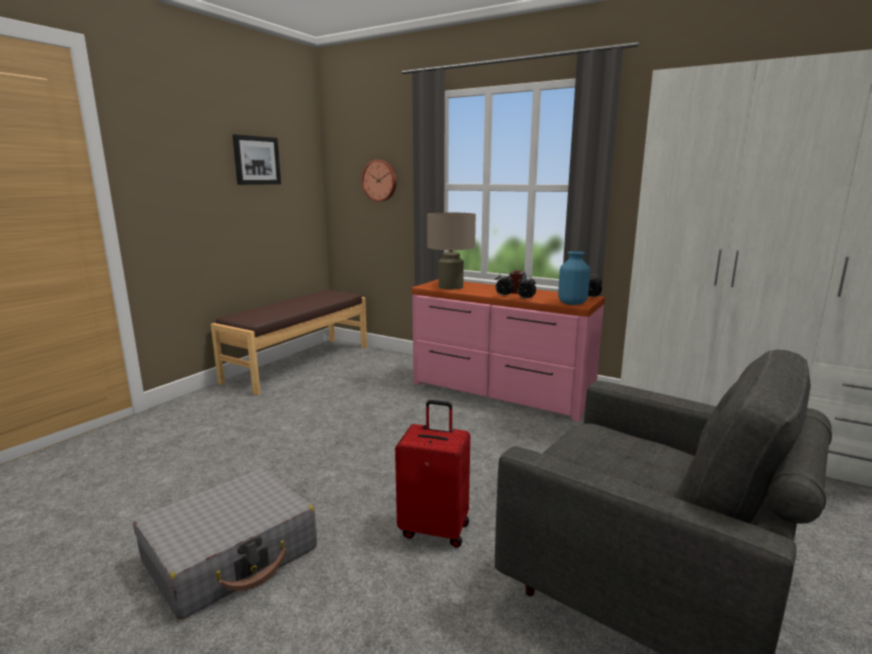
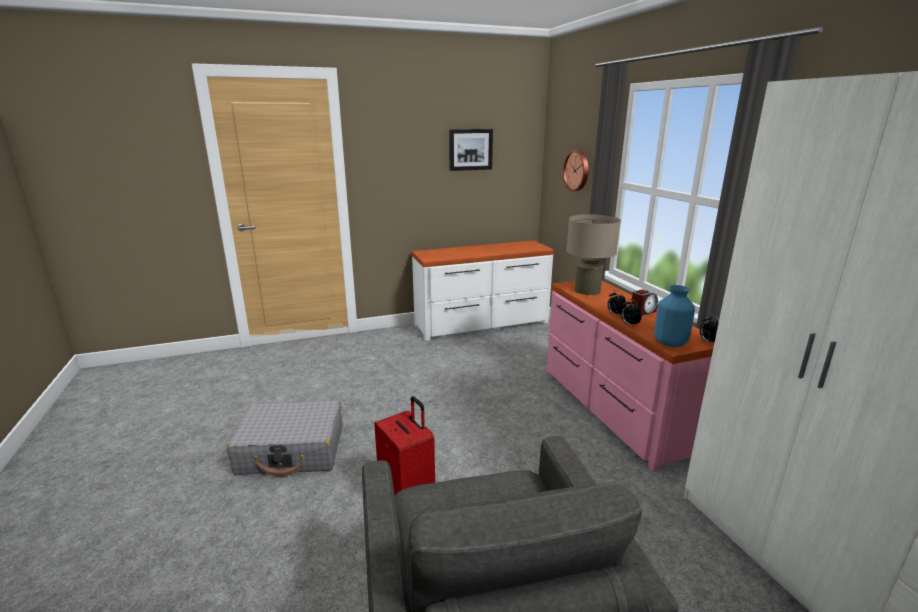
camera: 40 degrees right, 5 degrees up
(299, 363) = (482, 324): brown bench -> white dresser

